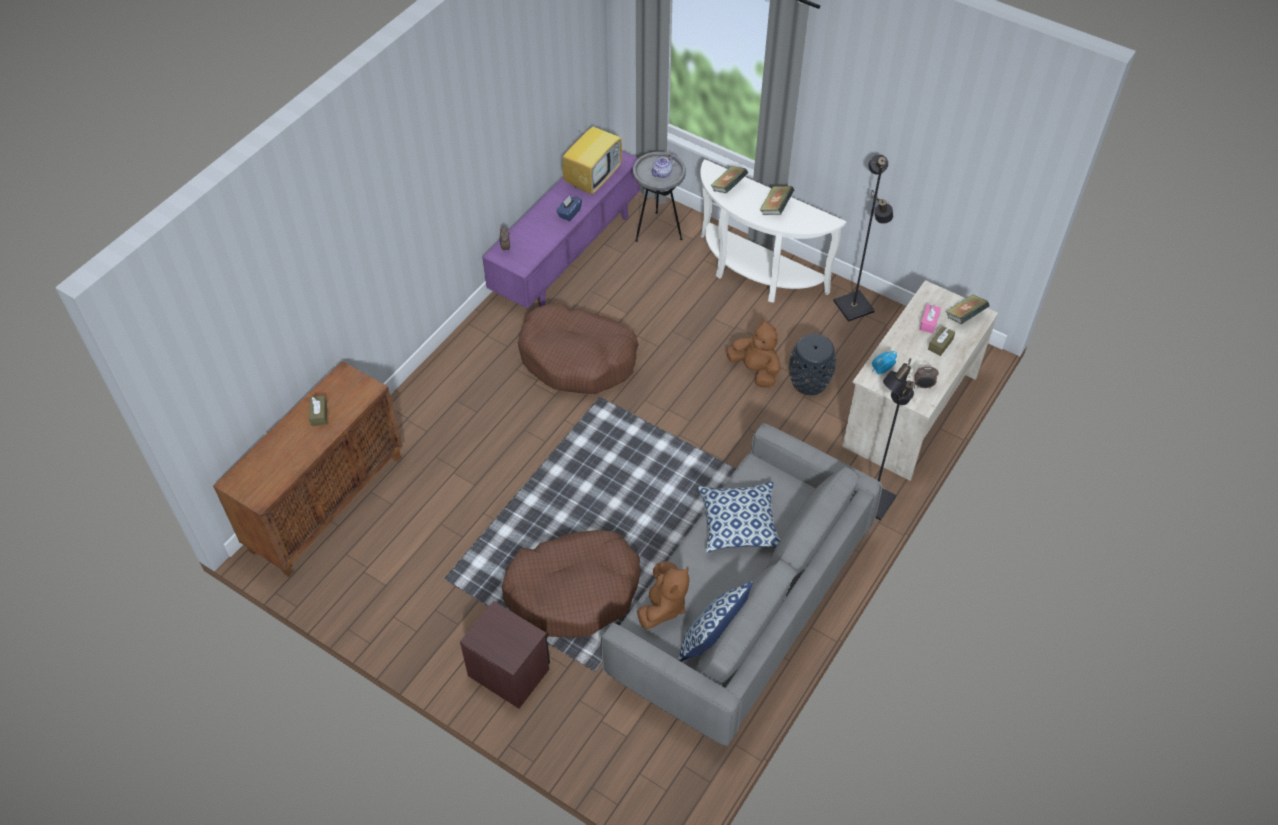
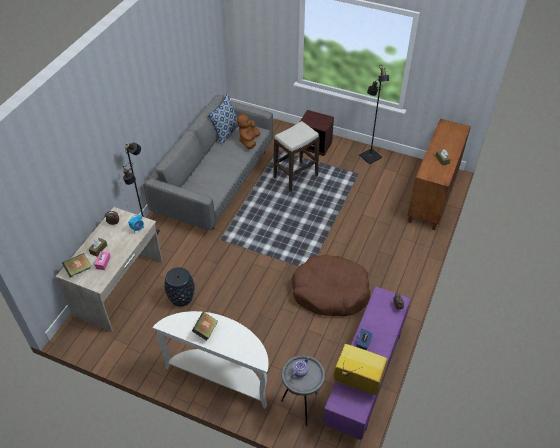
camera: 170 degrees right, 5 degrees down
(574, 591) = (295, 176): brown dog bed -> stool
(592, 178) = (357, 380): television -> television turned 90 degrees clockwise
(728, 187) = (243, 345): book -> none
(739, 524) = (217, 176): pillow -> none
(755, 370) = (216, 300): brown plush toy -> none
(853, 306) = (149, 358): black floor lamp -> black floor lamp (370, 156)

